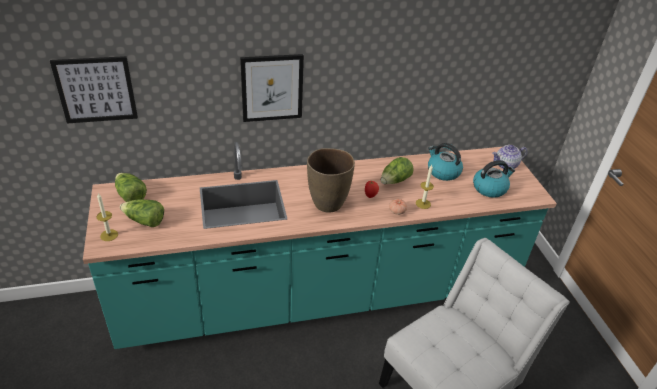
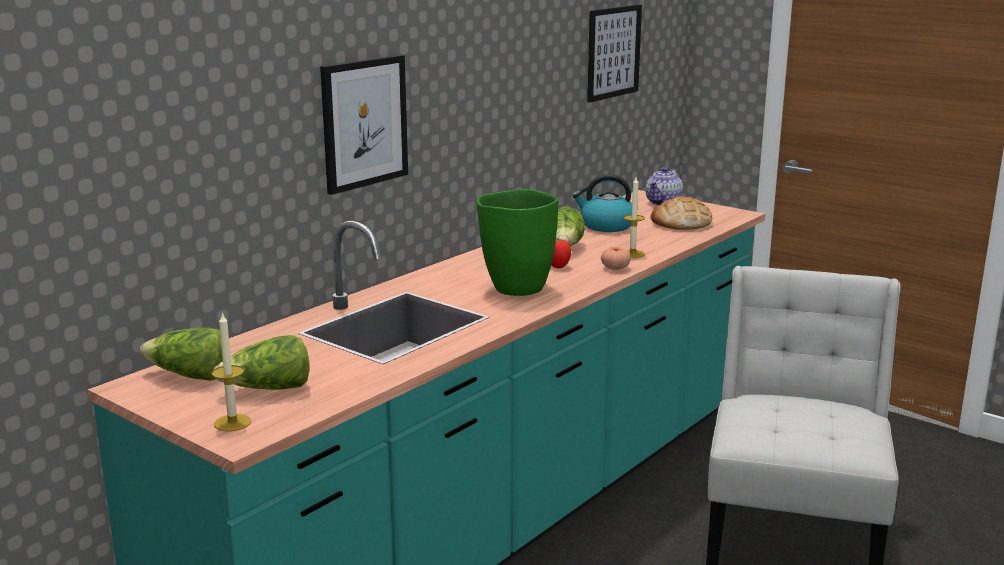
camera: 35 degrees left, 20 degrees down
(96, 90) = (97, 156): picture -> picture (613, 52)
(327, 203) = (517, 288): brown vase -> green vase
(490, 188) = (680, 222): kettle -> bread

